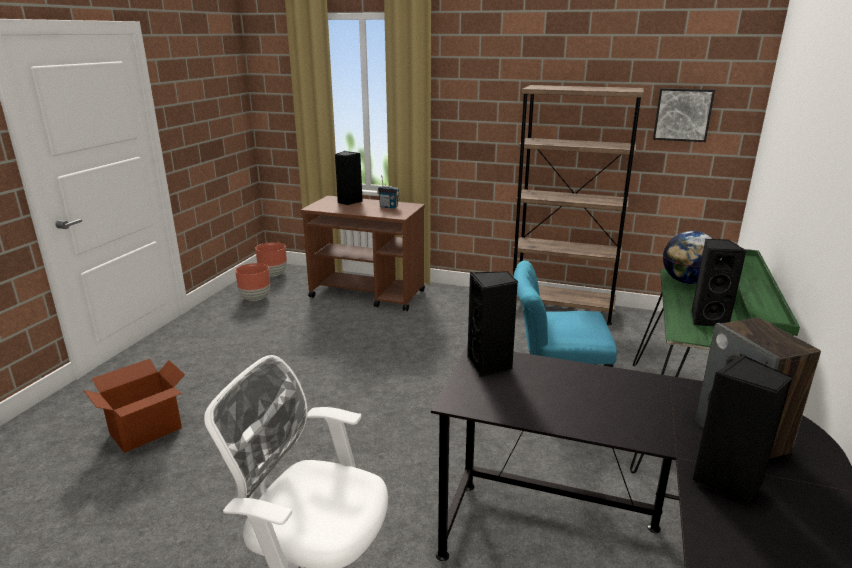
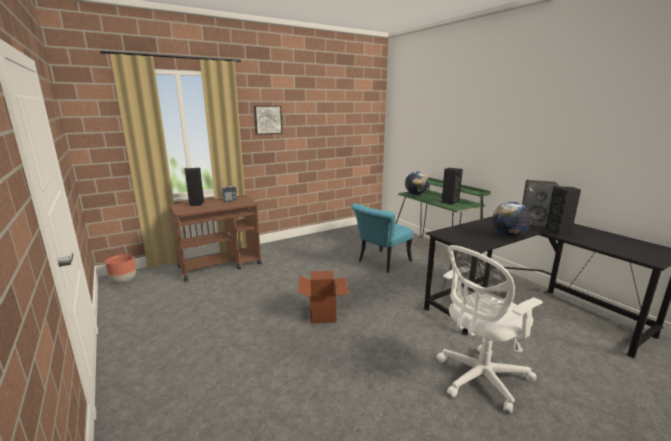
camera: 50 degrees left, 5 degrees down
(146, 431) = (241, 397): cardboard box -> cardboard box (323, 313)
(255, 298) = (143, 298): brown planter -> none
(490, 365) = (450, 234): black speaker -> none
(561, 309) = (326, 235): brown bookcase -> none
(584, 421) = (508, 235): none -> globe
(682, 114) = (358, 127): picture -> picture (267, 120)

